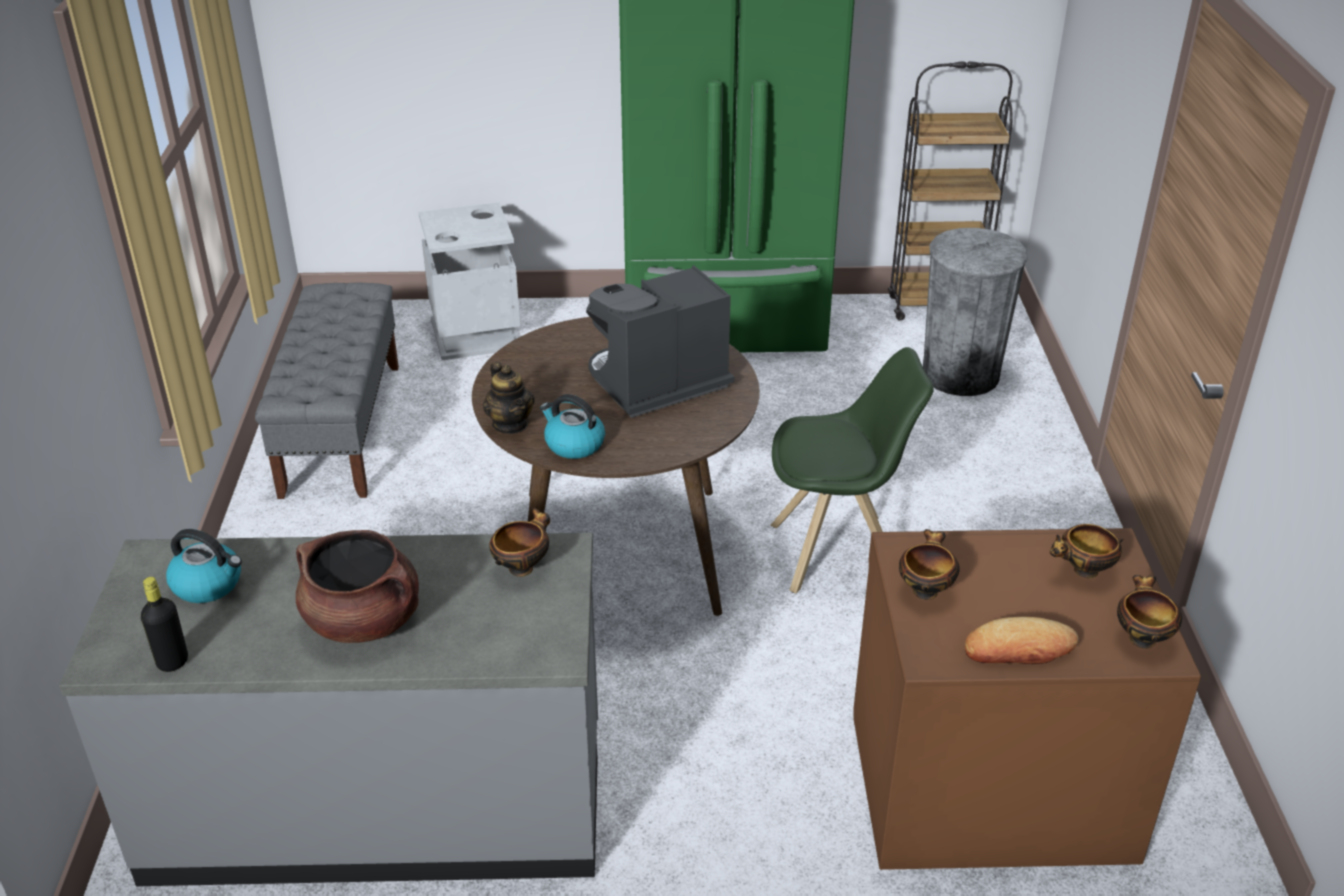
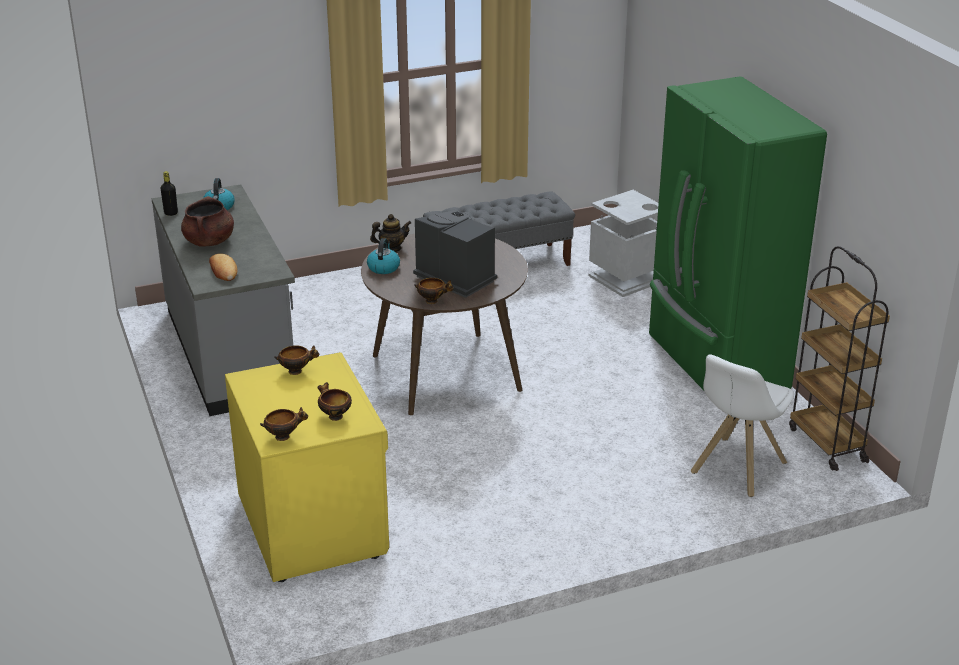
camera: 70 degrees right, 5 degrees down
(510, 424) = (391, 248): teapot -> teapot turned 150 degrees counterclockwise
(522, 567) = (260, 266): bowl -> bowl (433, 301)
(836, 553) = (490, 445): green chair -> none
(960, 375) = (737, 467): grey trash can -> white chair
(984, 787) = (314, 525): brown washing machine -> yellow washing machine
(1019, 649) = (260, 401): bread -> bread (223, 271)

